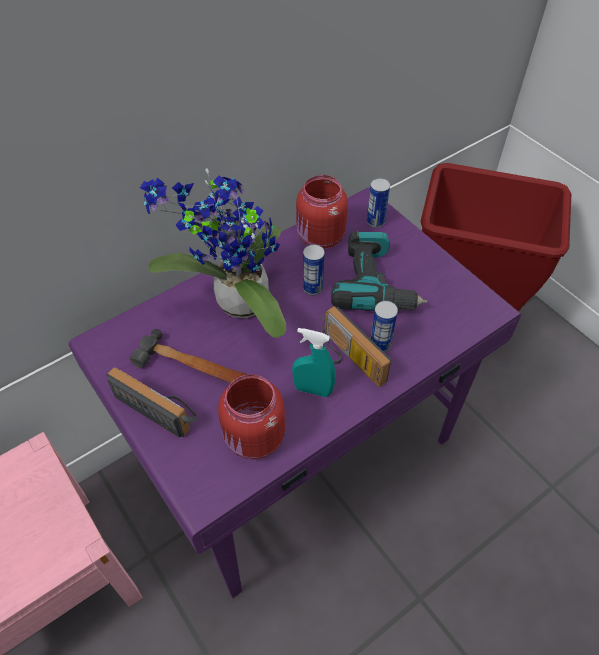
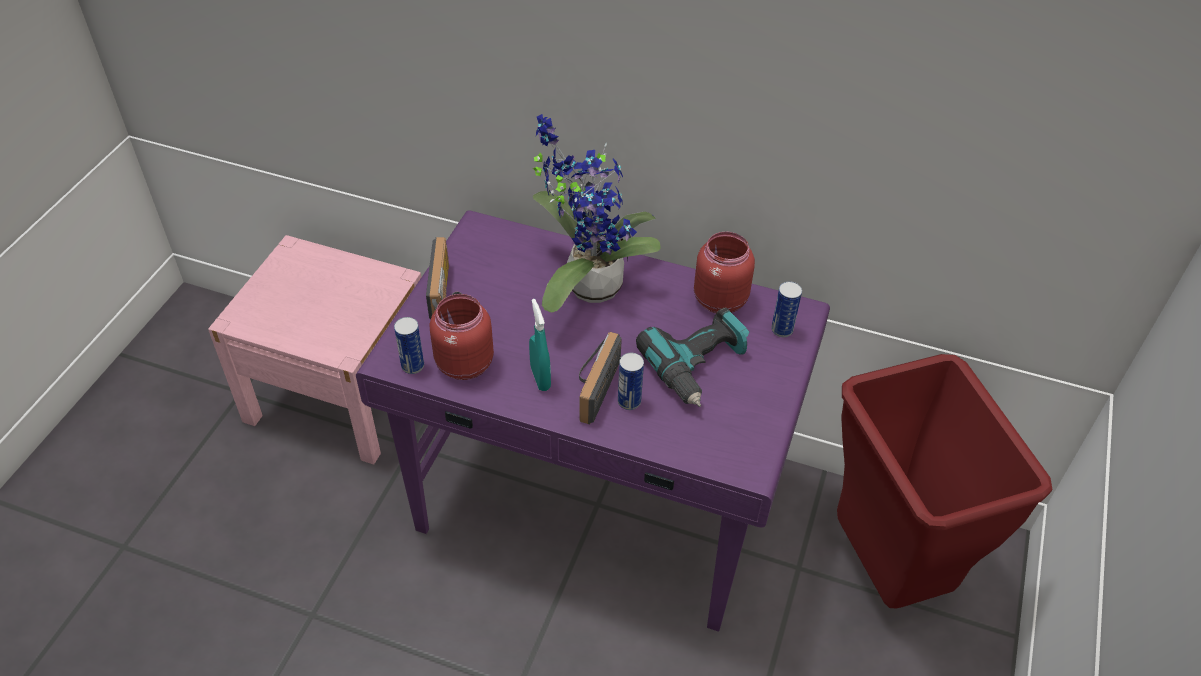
camera: 55 degrees right, 5 degrees down
(191, 367) = (499, 292): hammer -> none
(312, 288) = (652, 324): can -> can (412, 366)

